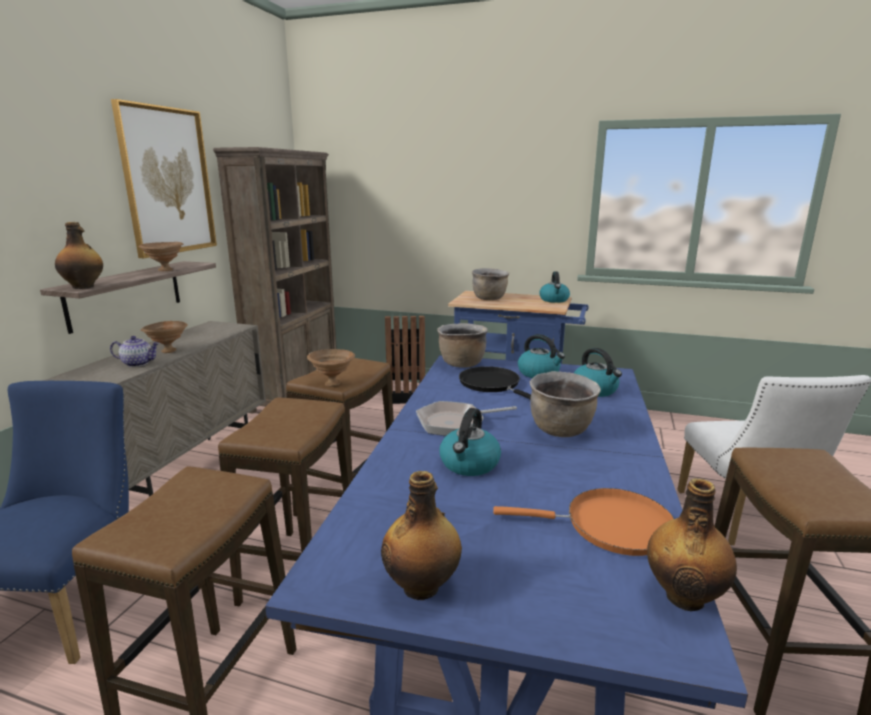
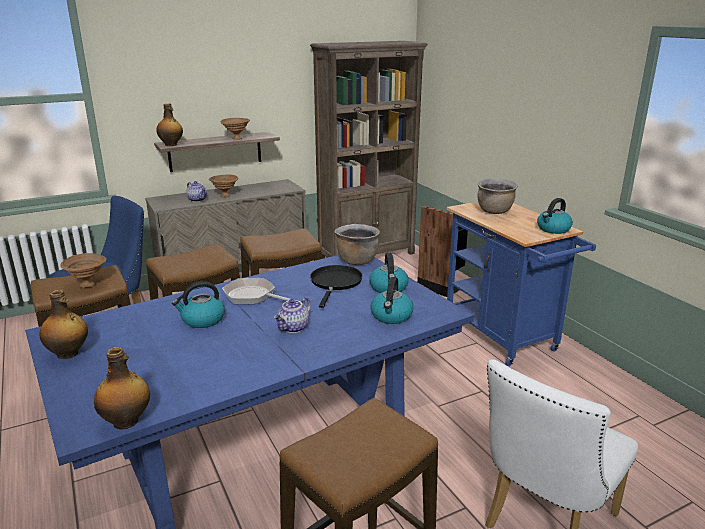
camera: 45 degrees right, 5 degrees up
(167, 181) = (262, 72): picture -> none
(332, 383) = (257, 246): brown bowl -> brown bowl (88, 284)
(561, 430) = (294, 328): brown cooking pot -> teapot
(610, 526) = (179, 381): orange frying pan -> none

